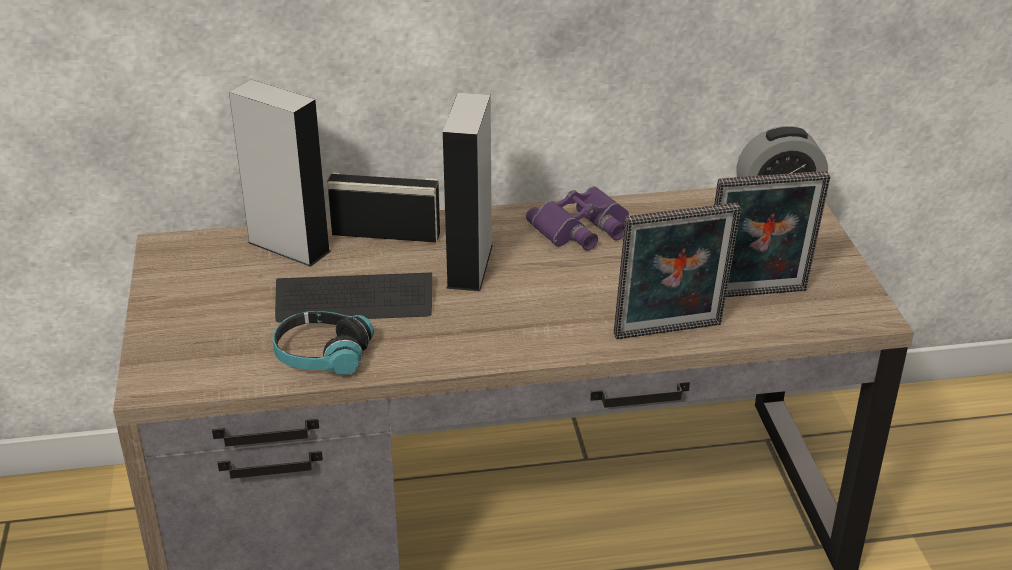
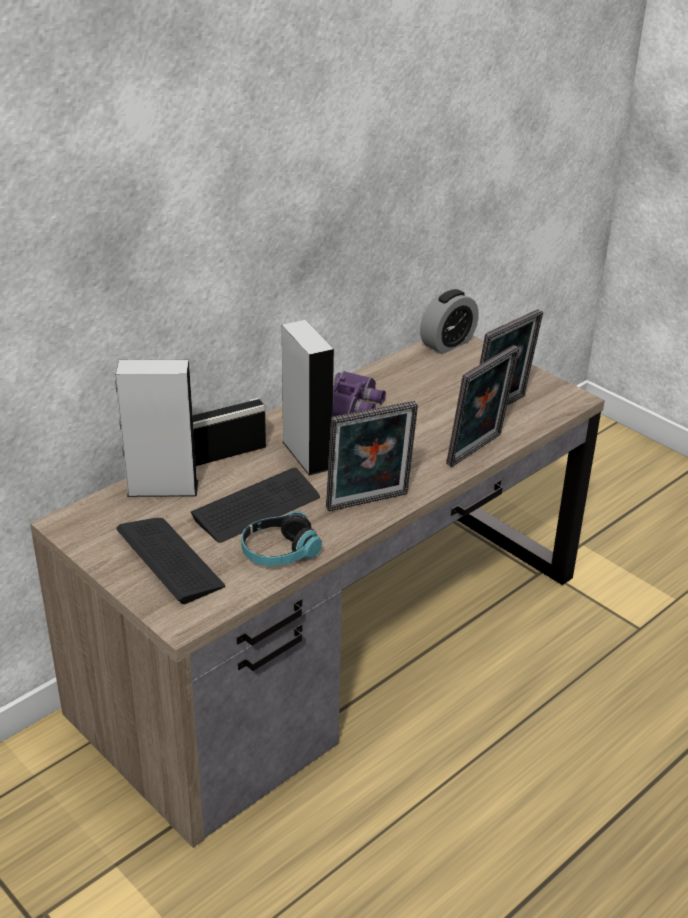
camera: 35 degrees left, 0 degrees up
(211, 320) = (170, 560): none -> keyboard
(474, 343) = (369, 504): none -> picture frame

